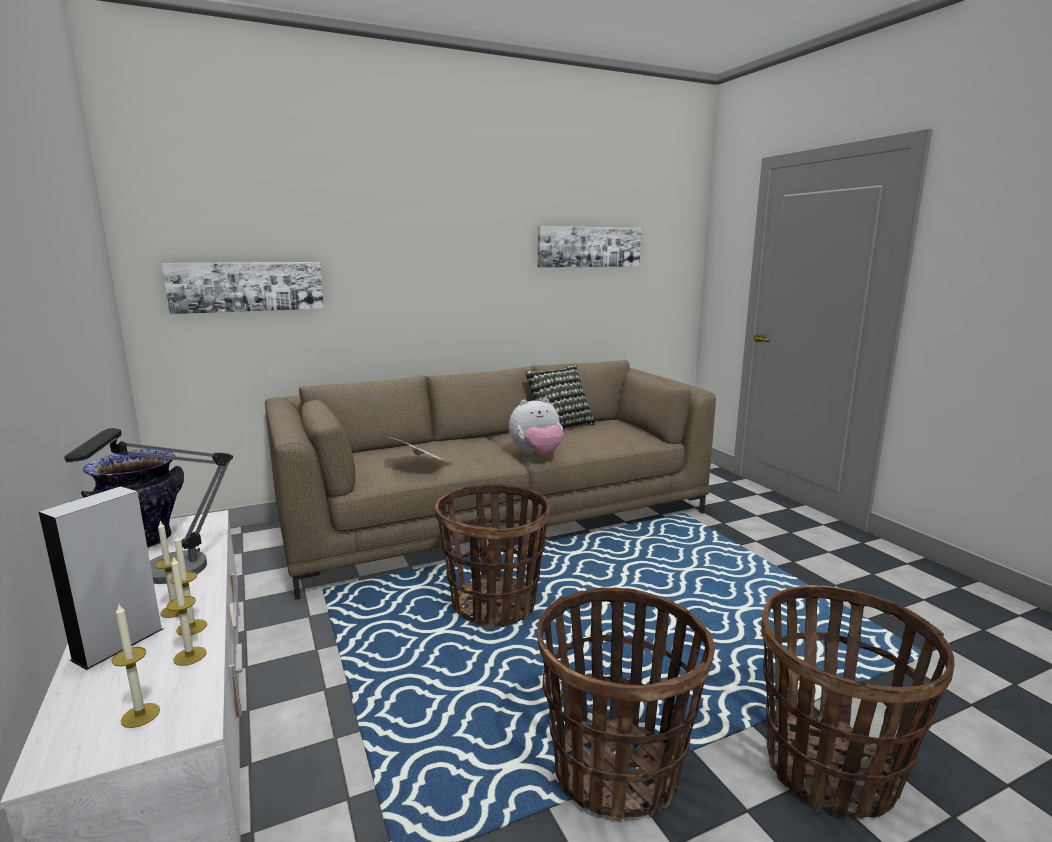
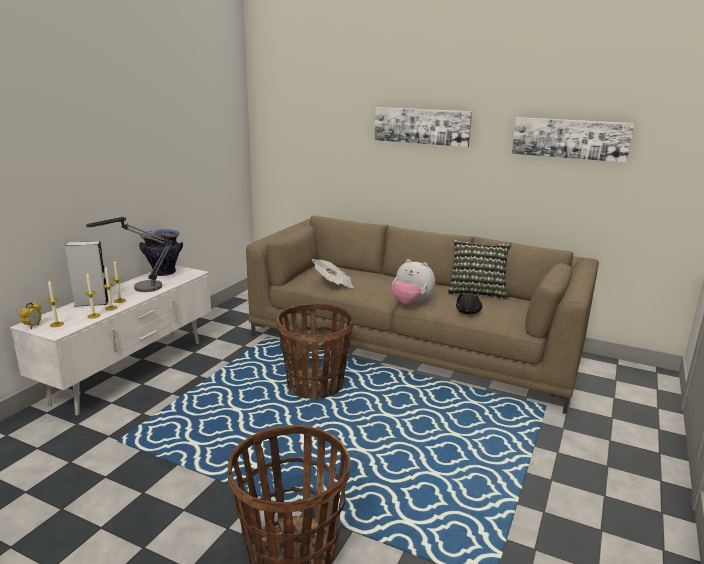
camera: 50 degrees right, 5 degrees up
(83, 756) = (33, 326): none -> alarm clock
(247, 286) = (307, 147): picture -> picture (422, 126)
(599, 443) = (468, 312): none -> black plush toy
(616, 770) = (219, 475): basket -> none

